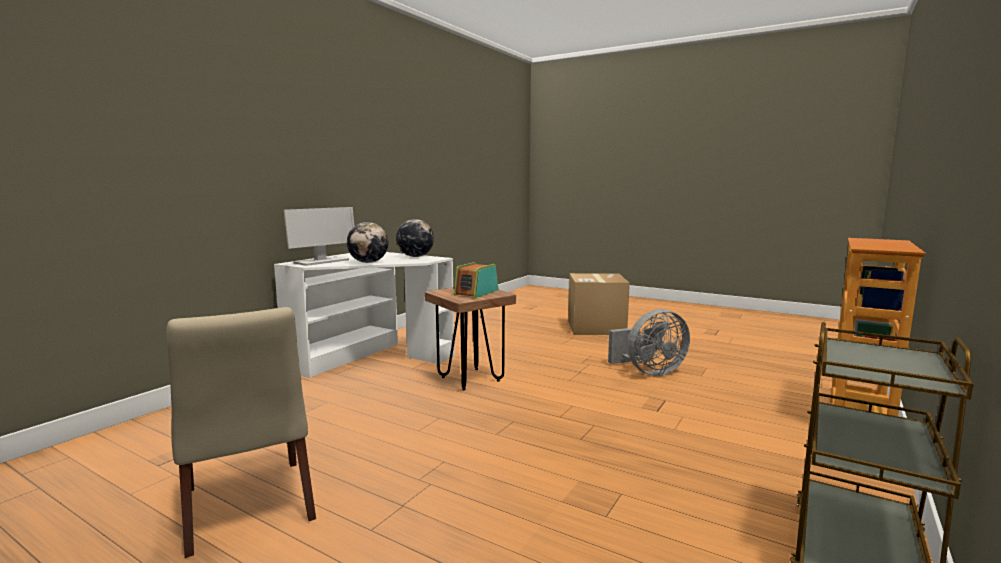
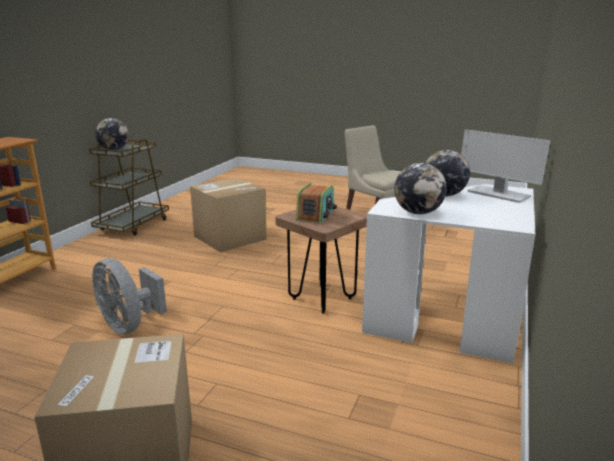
camera: 170 degrees right, 10 degrees up
(321, 261) = (497, 194): monitor -> monitor turned 75 degrees counterclockwise
(585, 482) = (230, 238): none -> cardboard box
(649, 372) = (129, 325): grey fan -> grey fan turned 105 degrees counterclockwise
(909, 362) = (114, 149): none -> globe

